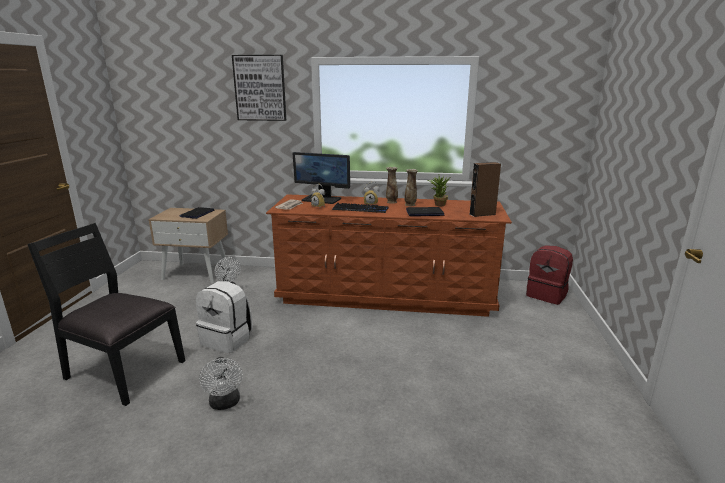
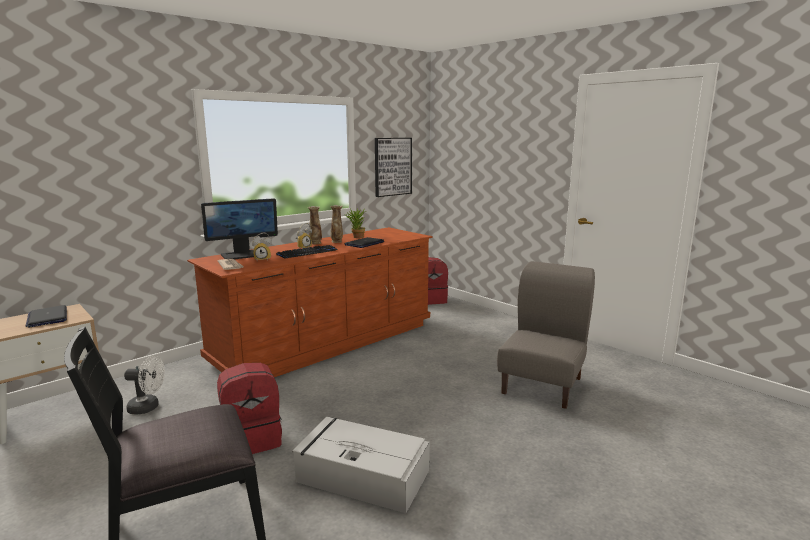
camera: 50 degrees left, 5 degrees down
(225, 404) = (361, 475): white fan -> grey storage box
(228, 340) = (252, 439): white backpack -> red backpack
(260, 88) = (123, 126): picture -> picture (392, 166)
(482, 214) = (404, 236): brown speaker -> none
(487, 440) = (543, 385): none -> grey chair

